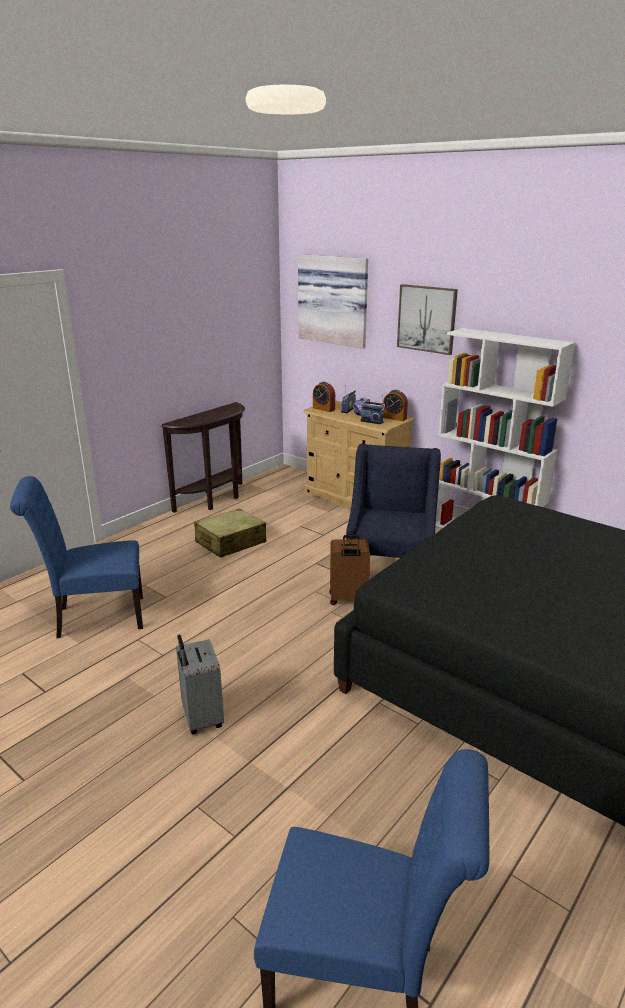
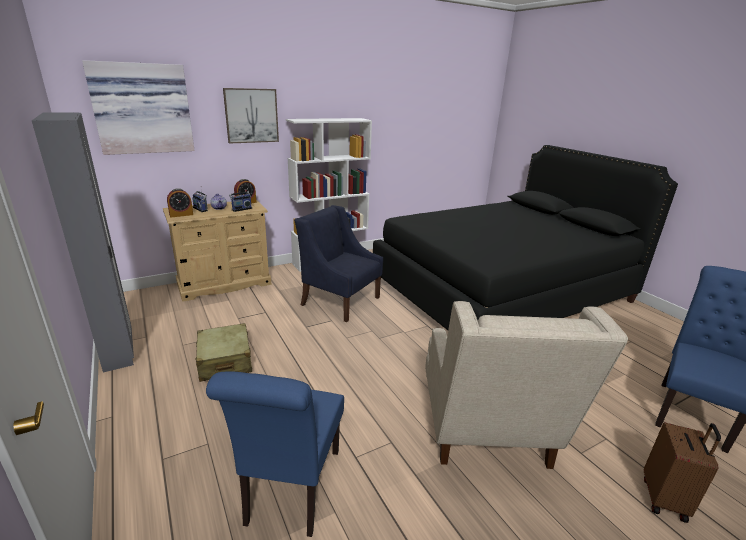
camera: 70 degrees left, 0 degrees up
(201, 718) = (487, 433): grey suitcase -> beige armchair
(216, 500) = (119, 350): brown console table -> grey wardrobe
(348, 599) = (367, 327): brown suitcase -> brown suitcase (665, 499)

